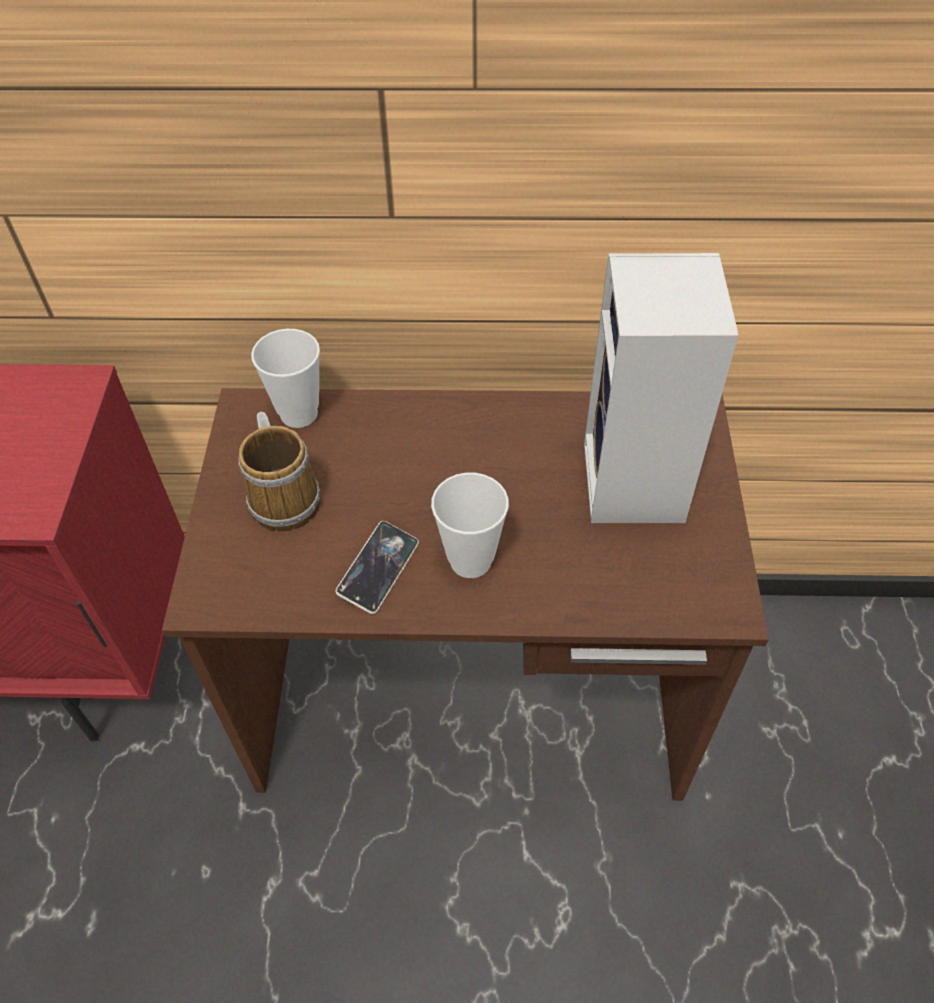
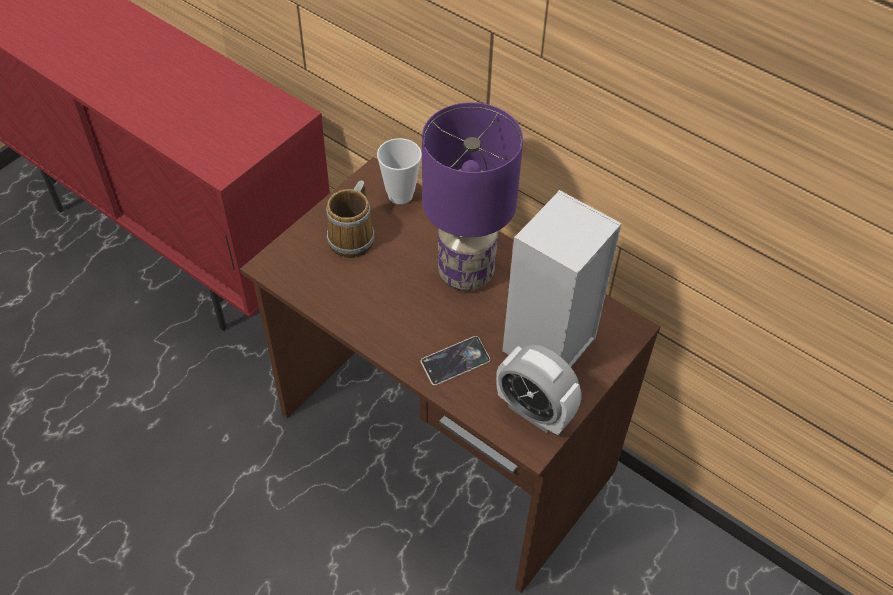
camera: 35 degrees right, 0 degrees up
(378, 570) = (366, 304): phone -> phone (455, 363)
(465, 460) = (466, 274): none -> purple table lamp
(470, 560) = (417, 329): cup -> none
(693, 570) = (534, 412): none -> alarm clock

